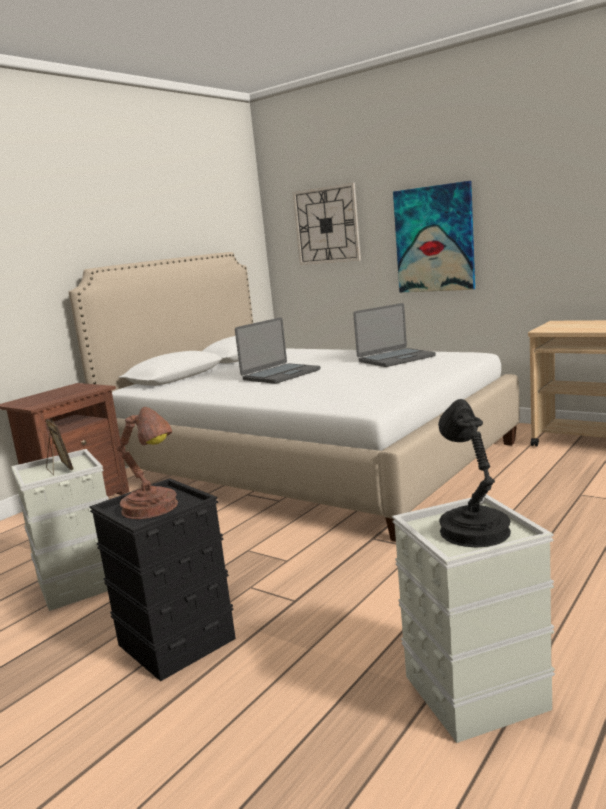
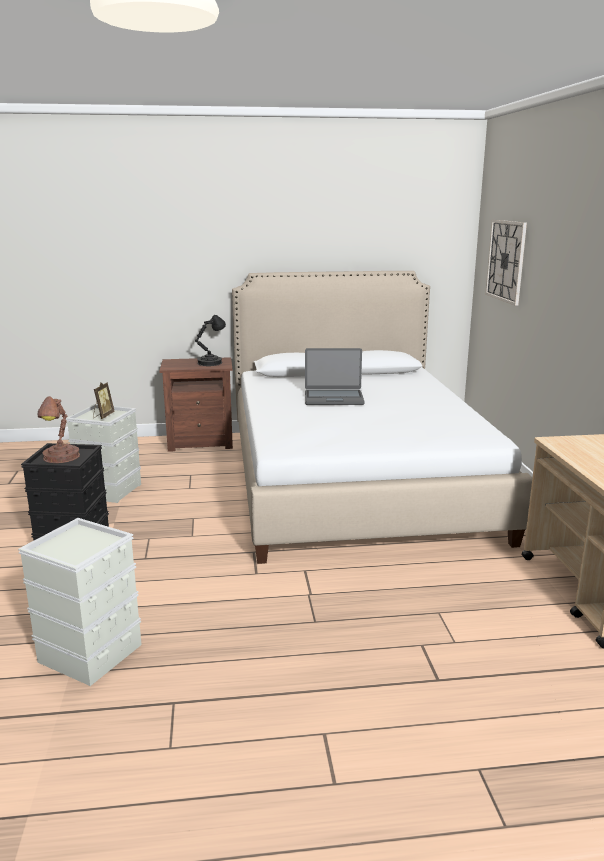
camera: 45 degrees right, 5 degrees up
(395, 359) = (434, 418): laptop -> none
(434, 239) = (561, 303): picture -> none
(472, 528) = (80, 545): black table lamp -> black table lamp (211, 362)

